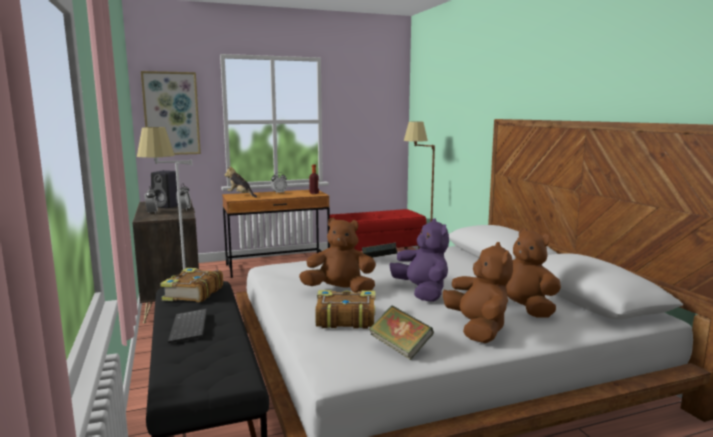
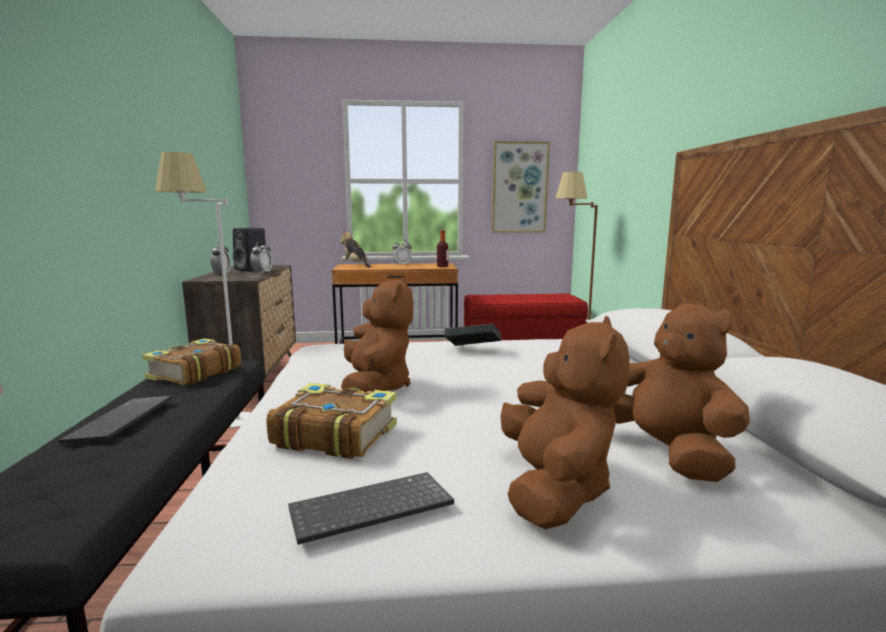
camera: 15 degrees right, 0 degrees up
(171, 113) = (287, 170): picture -> picture (519, 187)
(340, 291) = (376, 388): brown plush toy -> brown plush toy turned 60 degrees clockwise
(400, 348) = (369, 511): book -> keyboard
(422, 292) = (498, 403): purple plush toy -> none

